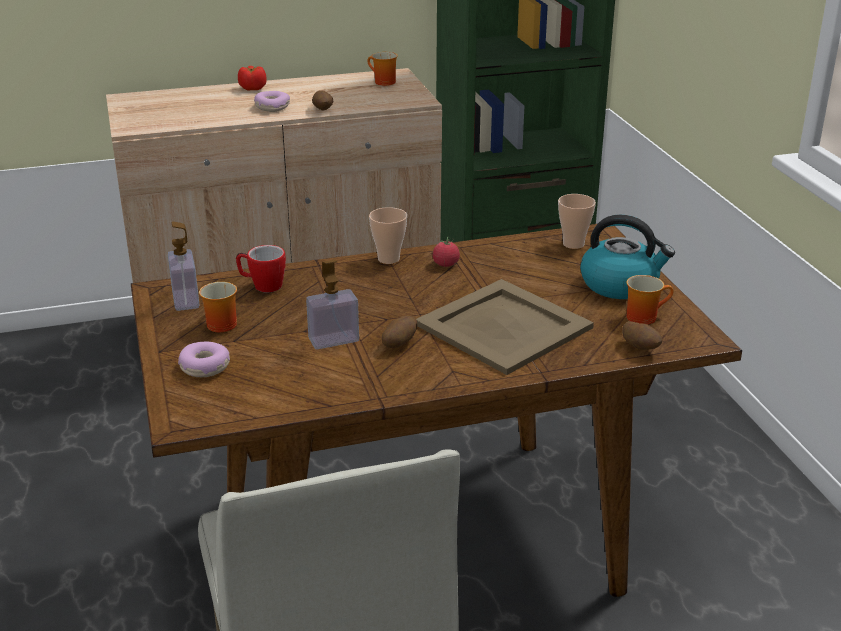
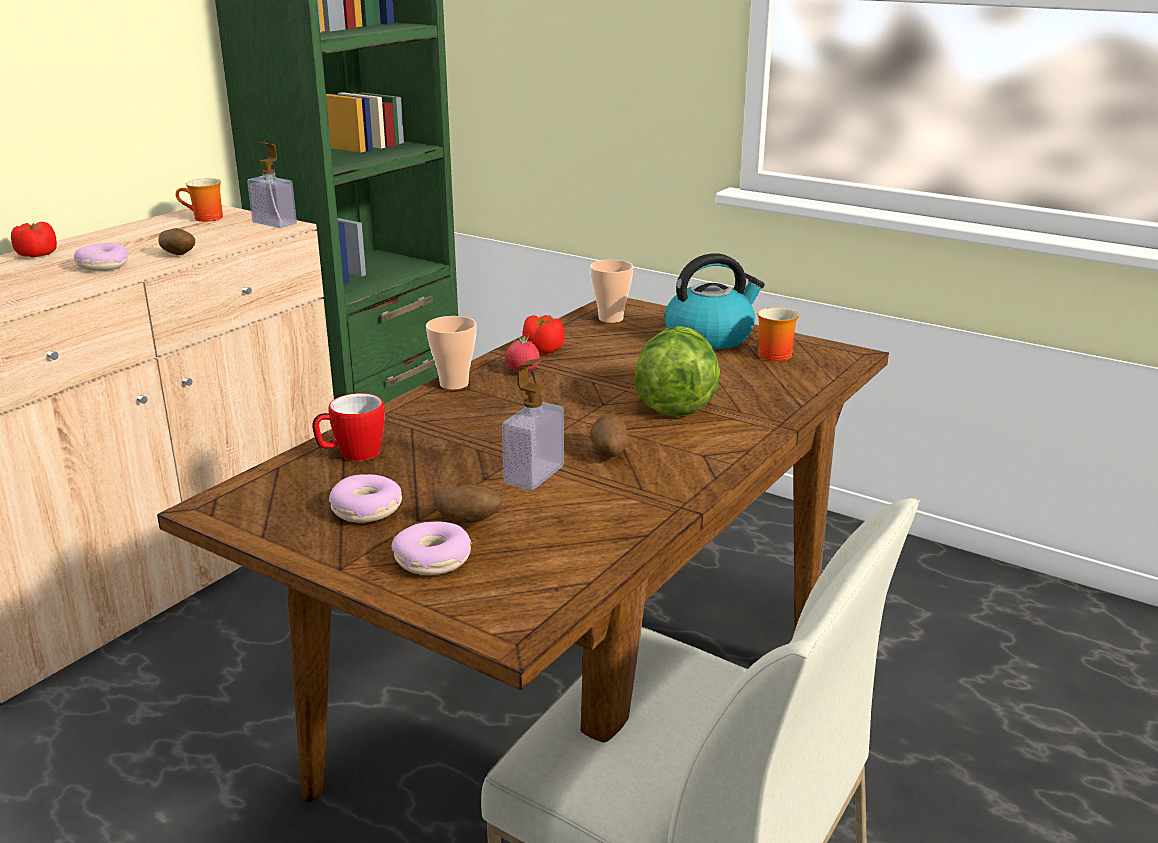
camera: 40 degrees left, 5 degrees down
(185, 300) = (275, 502): soap dispenser -> soap dispenser (274, 223)
(219, 323) = (366, 510): mug -> donut
(484, 253) = (543, 350): none -> tomato
(502, 326) = (675, 402): beige tray -> lettuce
(640, 348) = (819, 377): potato -> potato (469, 522)

